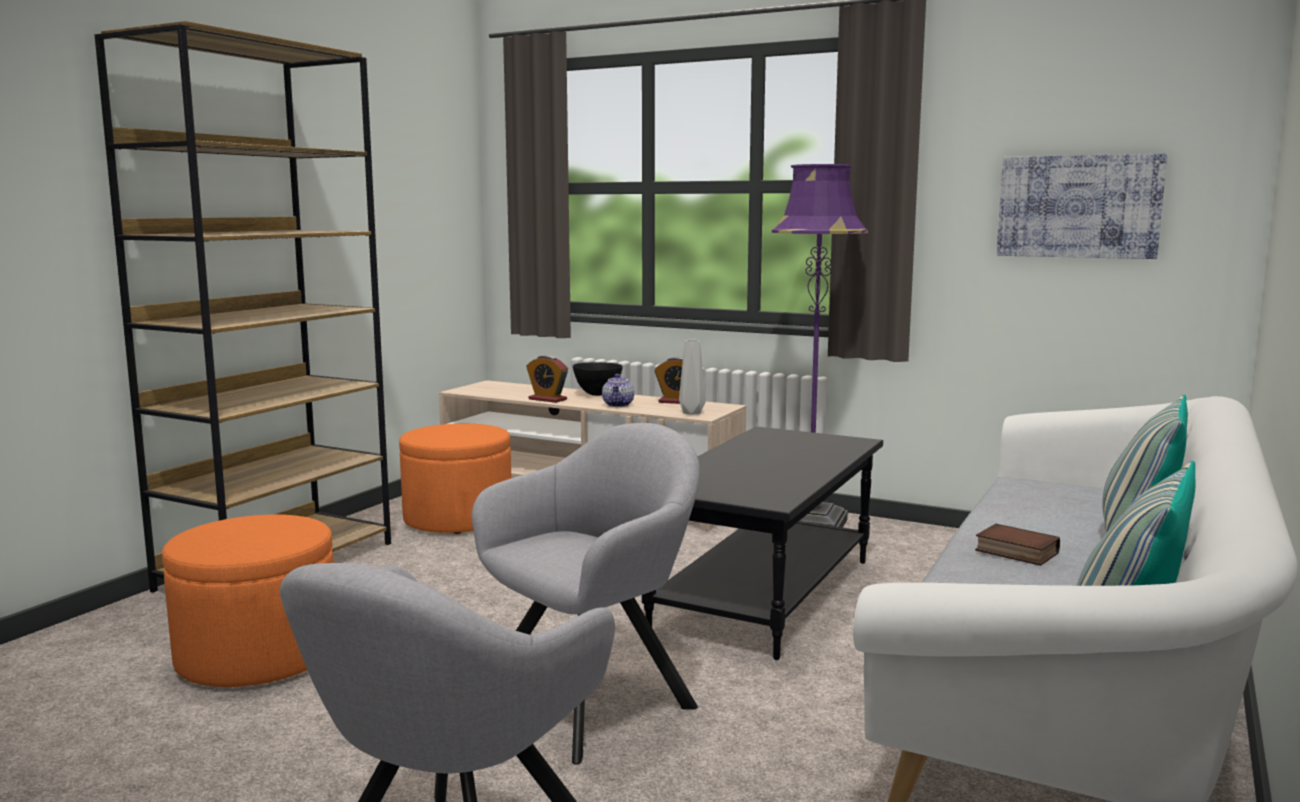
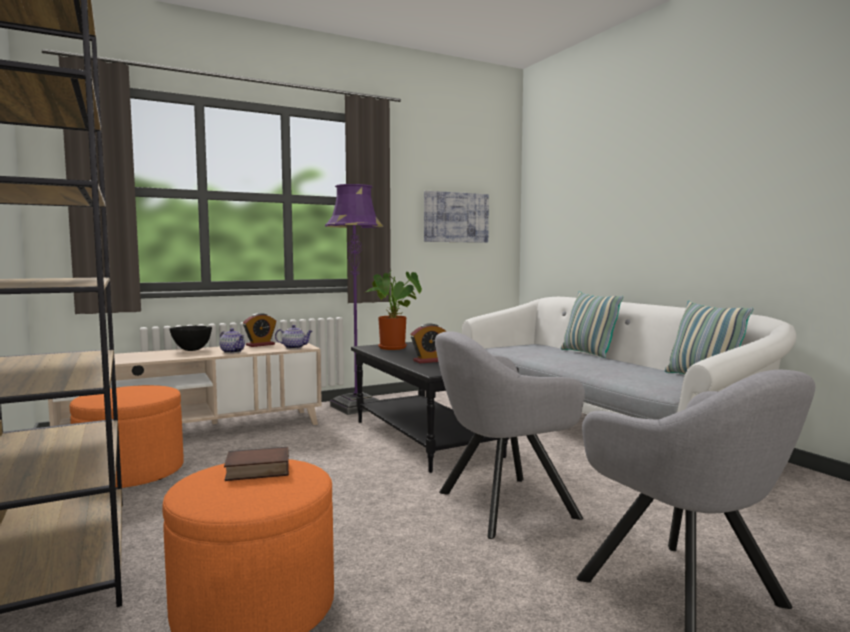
camera: 55 degrees left, 5 degrees down
(547, 399) = (168, 357): alarm clock -> alarm clock (429, 361)
(595, 698) = (499, 506): grey armchair -> grey armchair turned 105 degrees counterclockwise
(692, 413) = (294, 347): grey vase -> teapot
(785, 442) = (395, 348): none -> potted plant
(1014, 552) = (590, 364): book -> book (256, 471)

